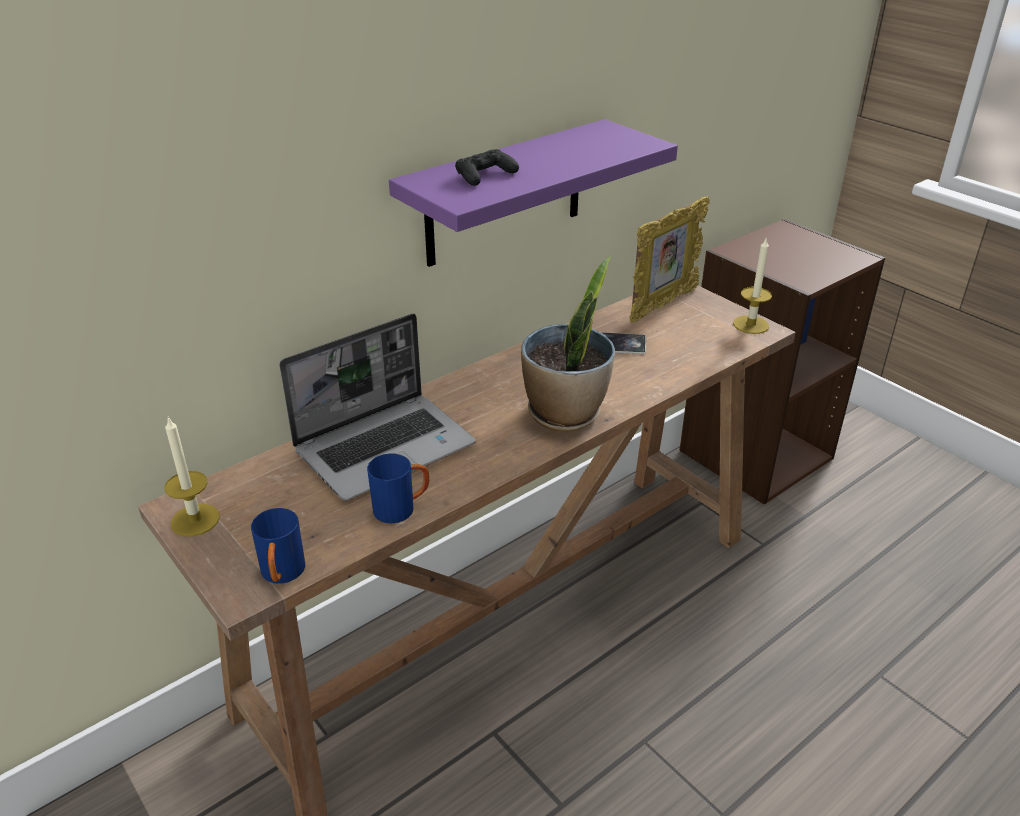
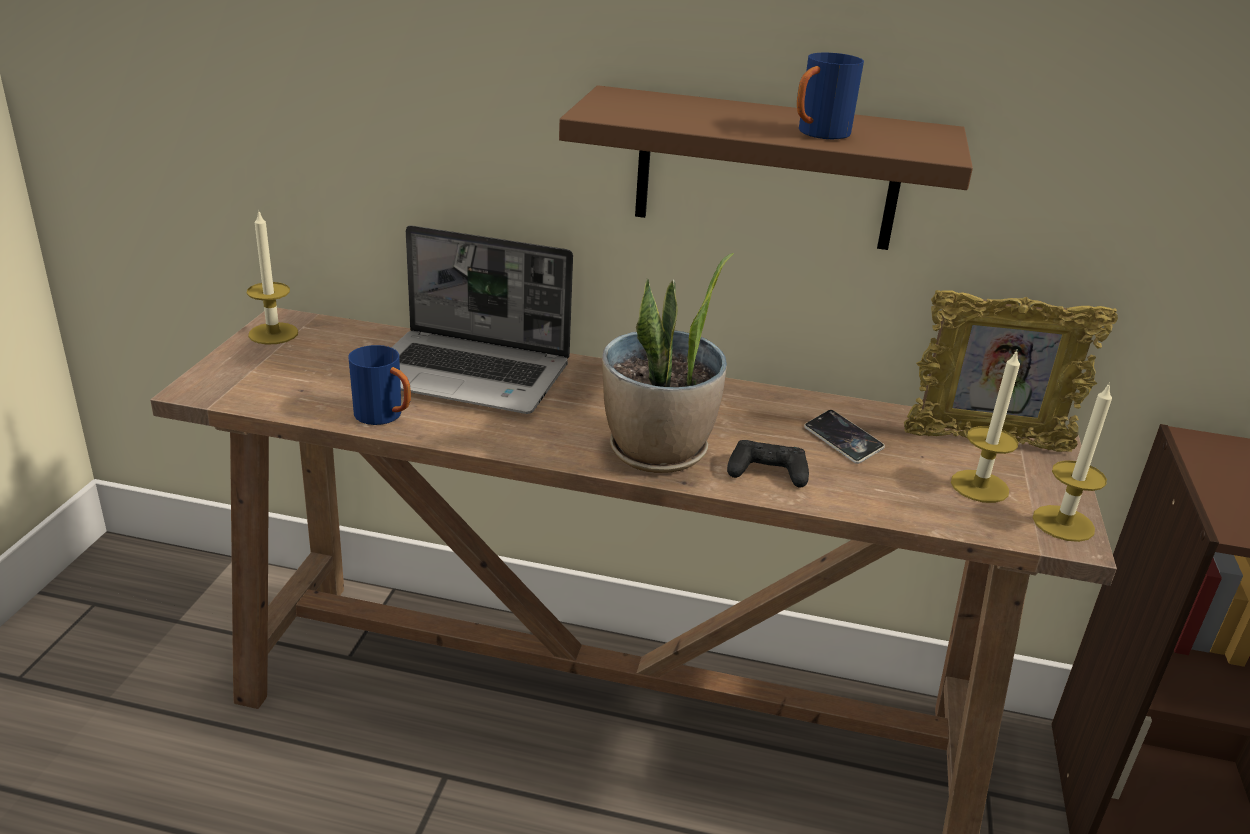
camera: 50 degrees right, 5 degrees down
(282, 575) = (235, 396): blue mug -> blue mug (817, 134)
(485, 175) = (679, 110): black game controller -> black game controller (767, 472)
(505, 194) = (767, 170): purple shelf -> brown shelf
(699, 329) = (979, 486): none -> candle

